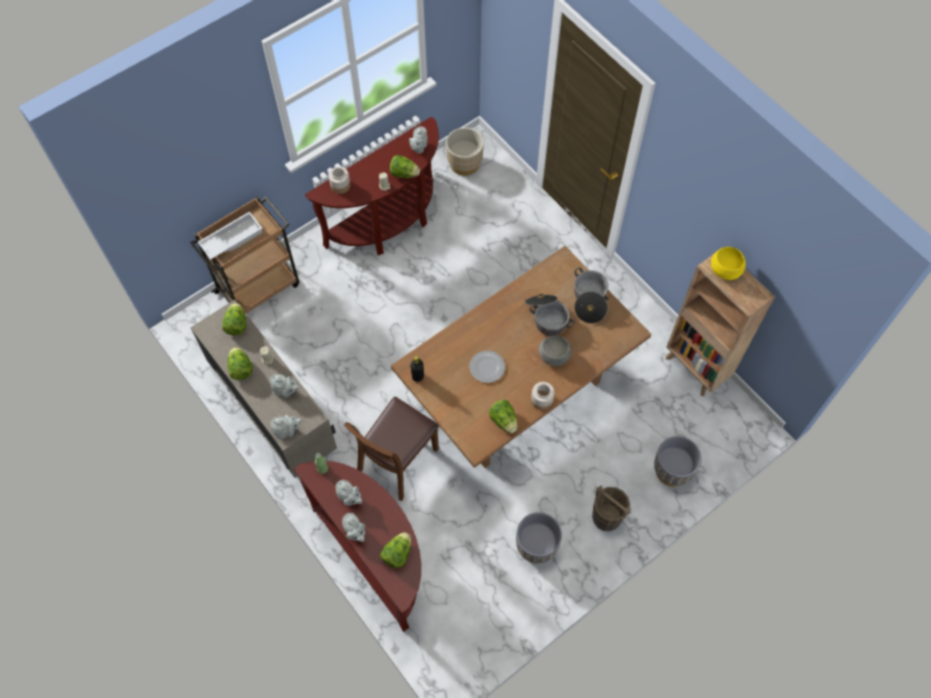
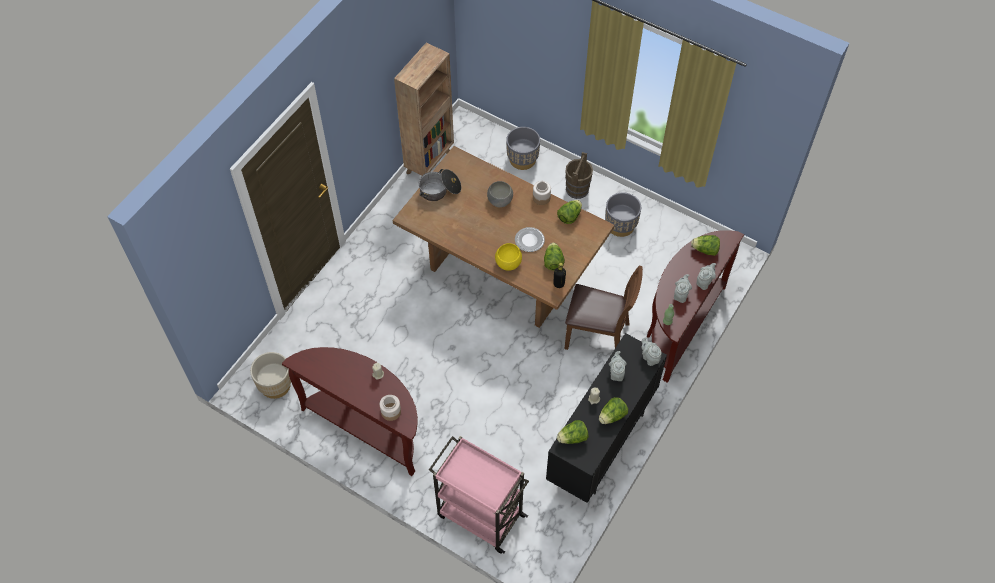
camera: 110 degrees left, 5 degrees down
(231, 238) = (485, 482): white tray -> none
(259, 287) = (479, 515): brown cart -> pink cart
(275, 416) = (601, 444): beige cabinet -> black cabinet
(404, 173) = (358, 363): lettuce -> lettuce (553, 262)
(418, 148) = (324, 361): grey teapot -> none
(547, 317) = (466, 214): cooking pot -> none
(724, 270) = (414, 73): yellow bowl -> yellow bowl (508, 263)

